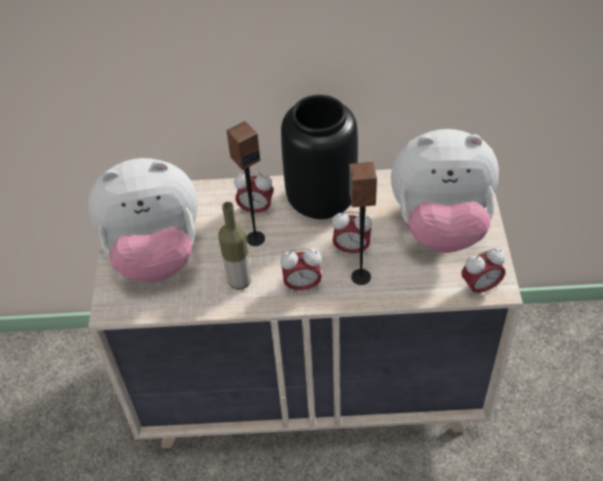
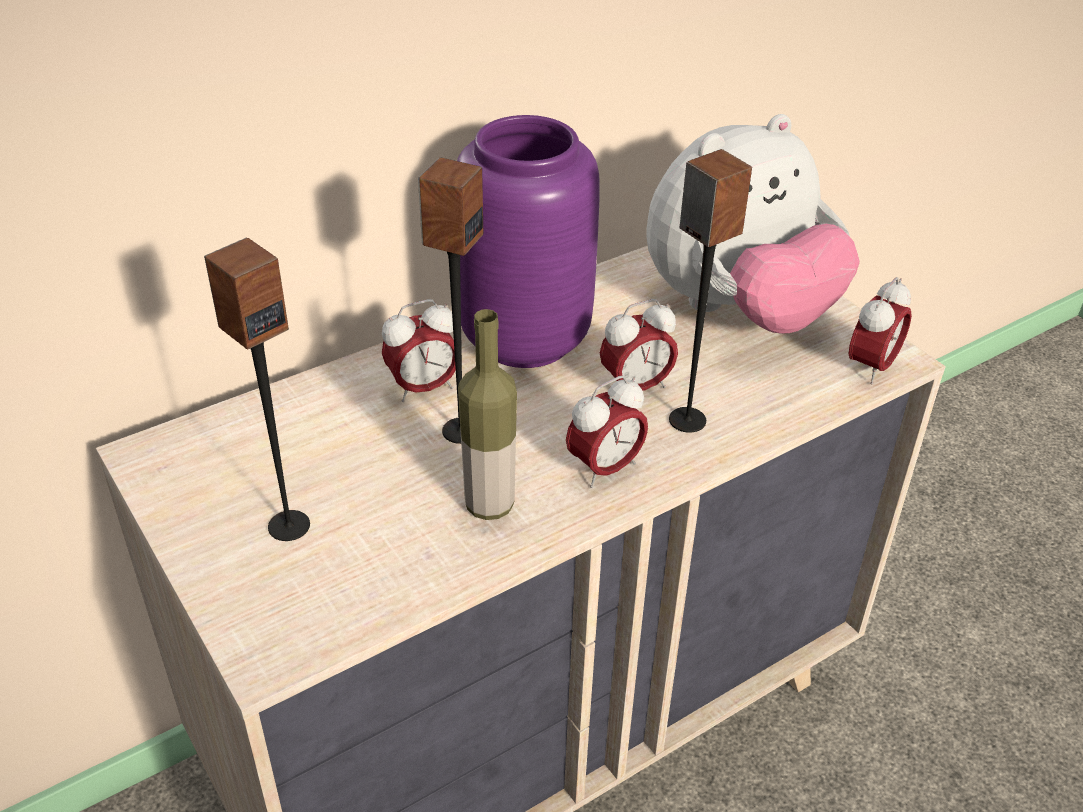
camera: 35 degrees left, 10 degrees down
(155, 254) = (288, 525): plush toy -> speaker
(323, 200) = (527, 338): black vase -> purple vase

